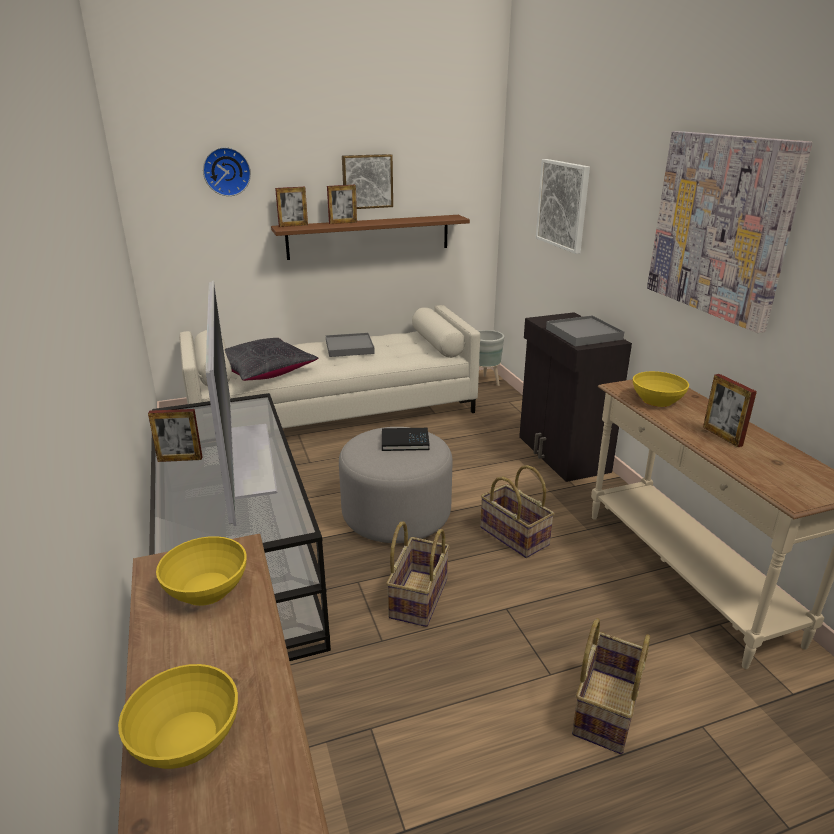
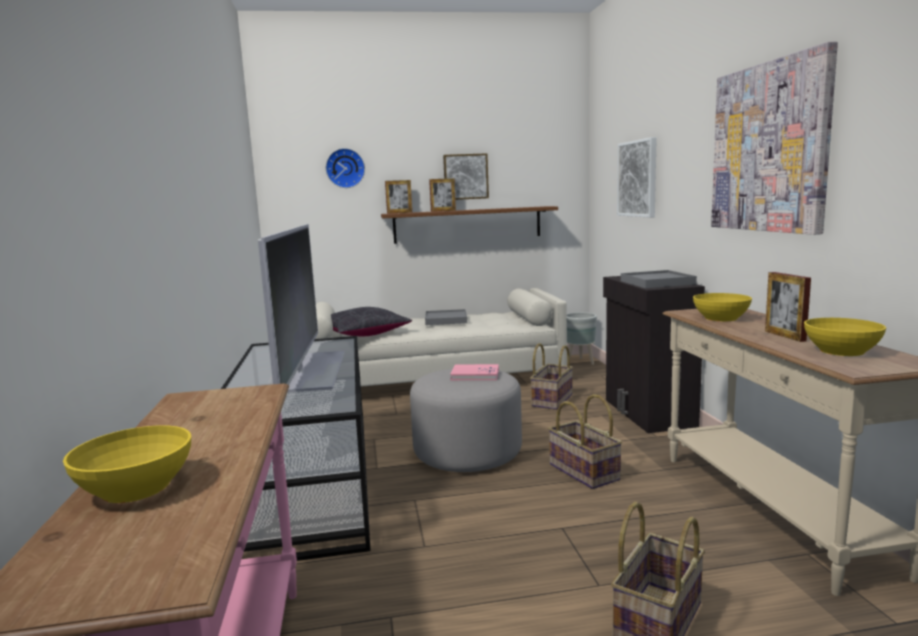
camera: 10 degrees right, 15 degrees down
(180, 459) = (258, 369): picture frame -> none
(207, 588) = (218, 409): yellow bowl -> yellow bowl (841, 351)
(405, 441) = (475, 375): black book -> pink book
(417, 597) = (471, 514): basket -> basket (551, 400)

